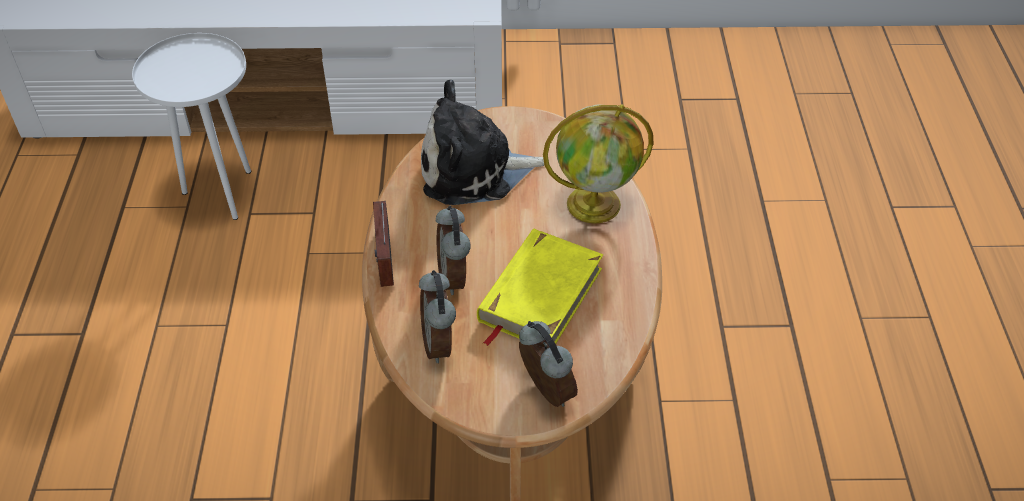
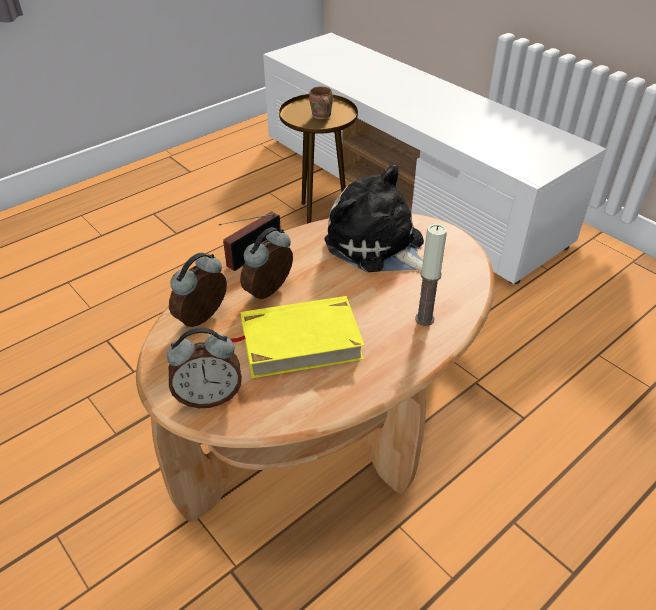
camera: 50 degrees right, 5 degrees down
(198, 72) = (321, 116): none -> brown mug
(223, 194) = (319, 215): white side table -> brown side table
(544, 392) = (209, 397): alarm clock -> alarm clock turned 60 degrees clockwise
(595, 203) = (424, 319): globe -> candle

